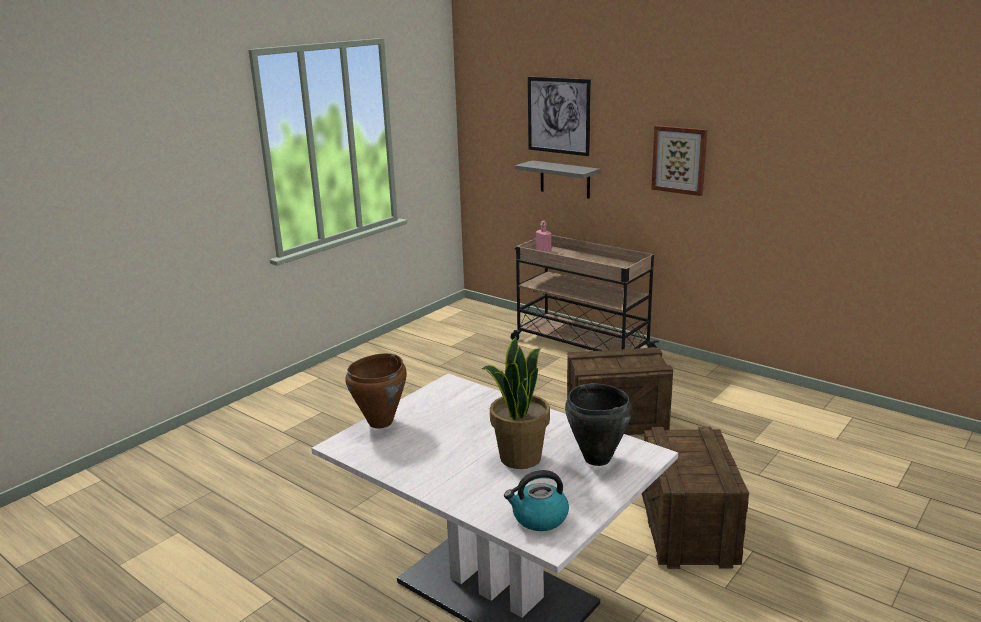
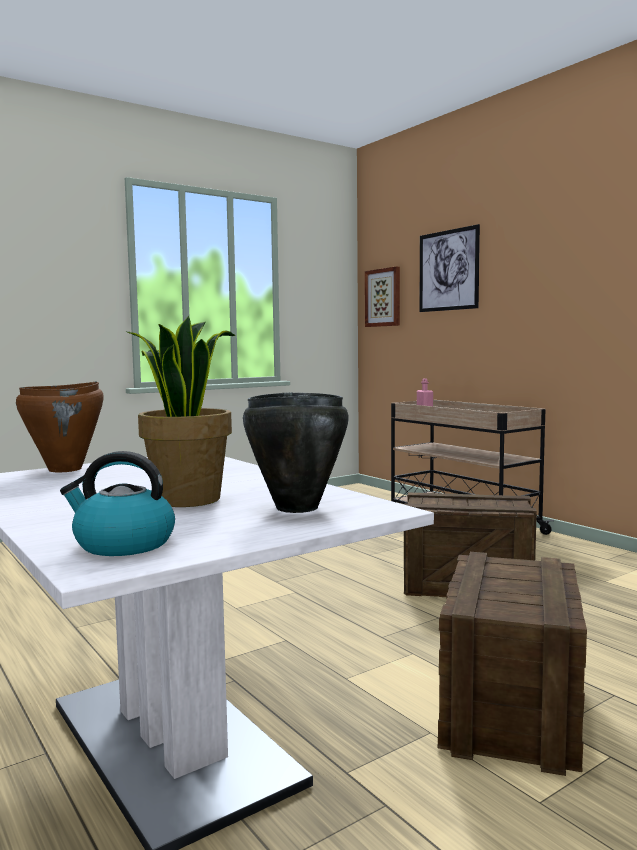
camera: 15 degrees right, 15 degrees down
(565, 179) = (454, 339): grey shelf -> none
(679, 159) = (575, 294): picture -> picture (383, 297)

